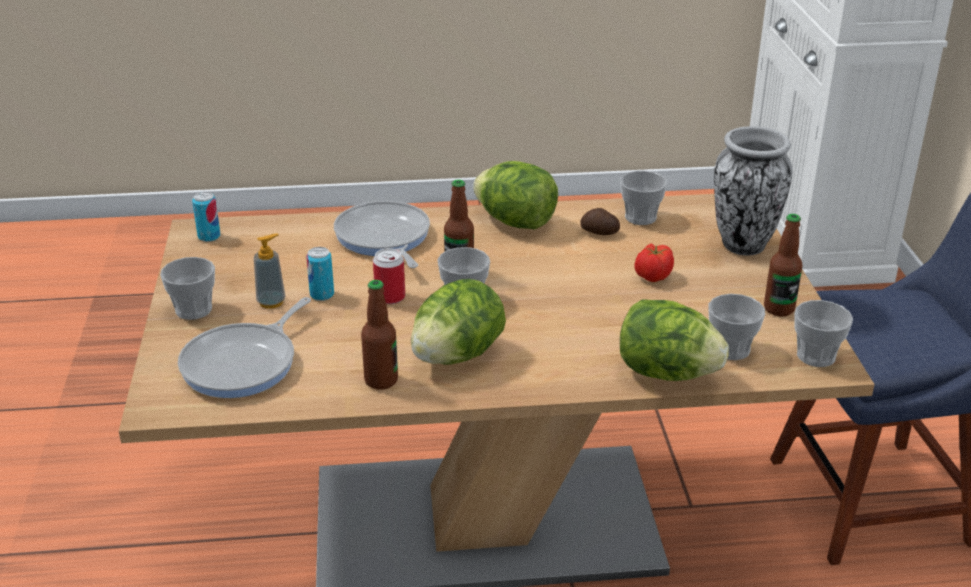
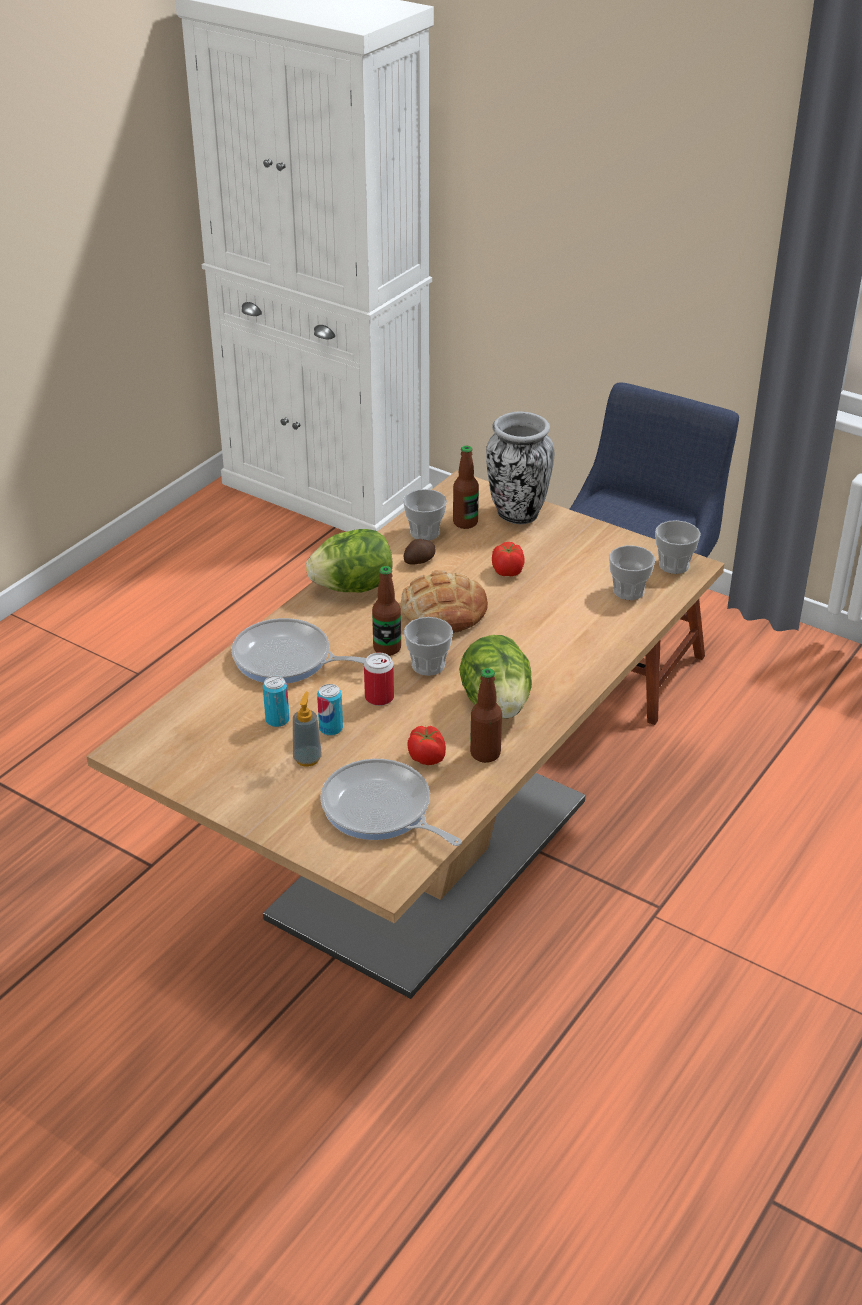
camera: 50 degrees left, 5 degrees up
(193, 310) = (264, 804): cup -> none
(209, 237) = (151, 747): can -> can (277, 720)
(244, 364) = (380, 810): frying pan -> frying pan turned 150 degrees clockwise
(339, 354) = (427, 758): none -> tomato
(549, 272) = (443, 610): none -> bread
(666, 373) = (623, 630): lettuce -> none
(779, 309) = (608, 547): bottle -> bottle (465, 523)

